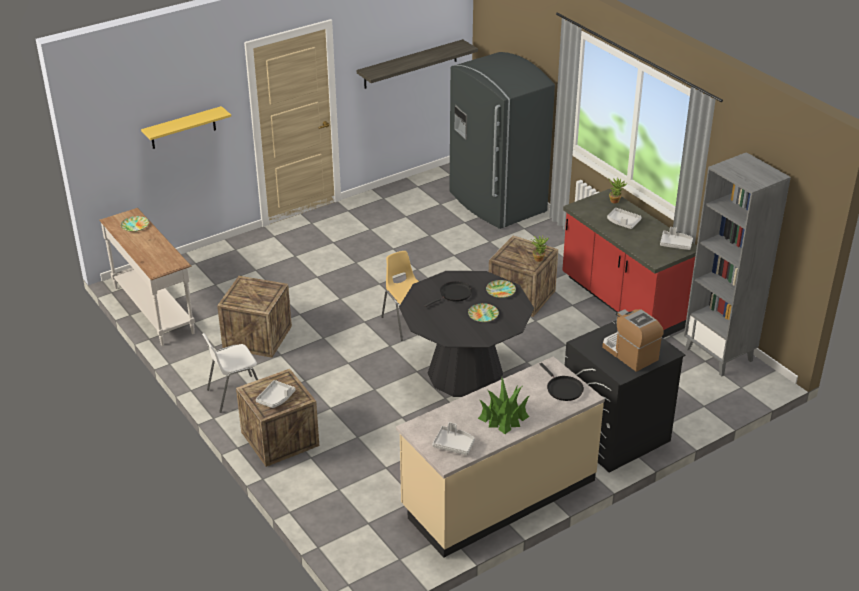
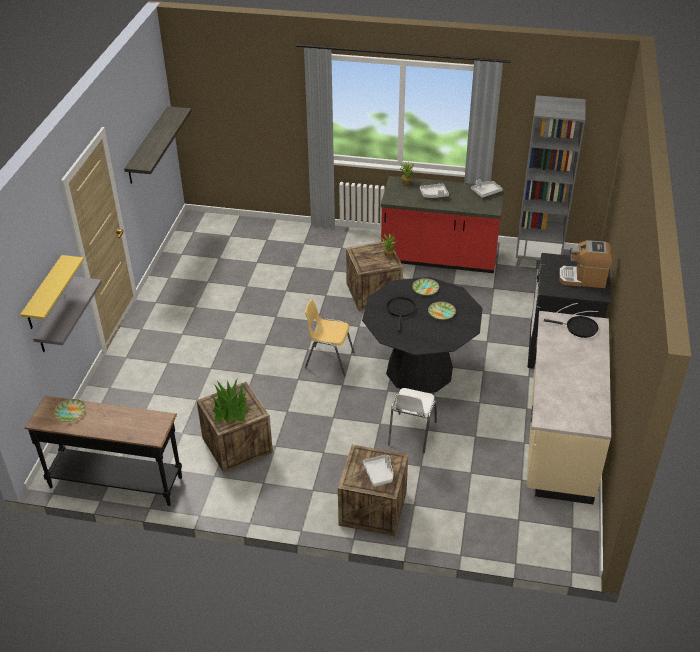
camera: 45 degrees left, 5 degrees up
(155, 309) = (116, 481): white console table -> black console table
(196, 156) = (57, 316): none -> grey shelf
(235, 394) = (289, 500): white chair -> white chair (411, 433)
(454, 445) = (584, 412): grey tray -> none
(496, 203) = (258, 236): grey fridge -> none
(503, 417) = (579, 371): potted plant -> potted plant (230, 409)

